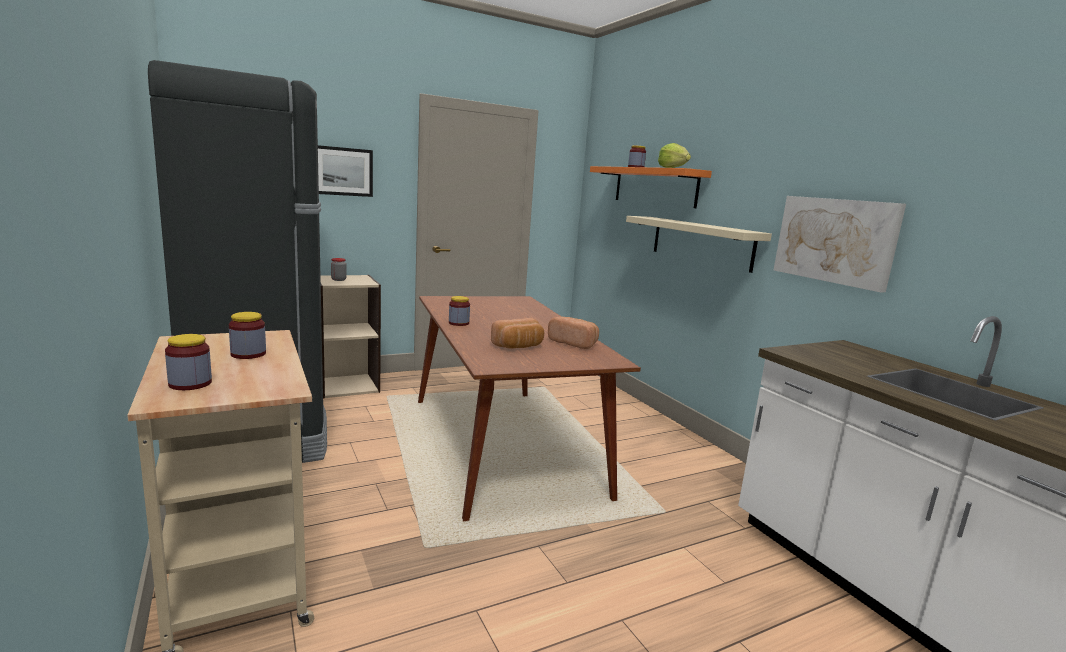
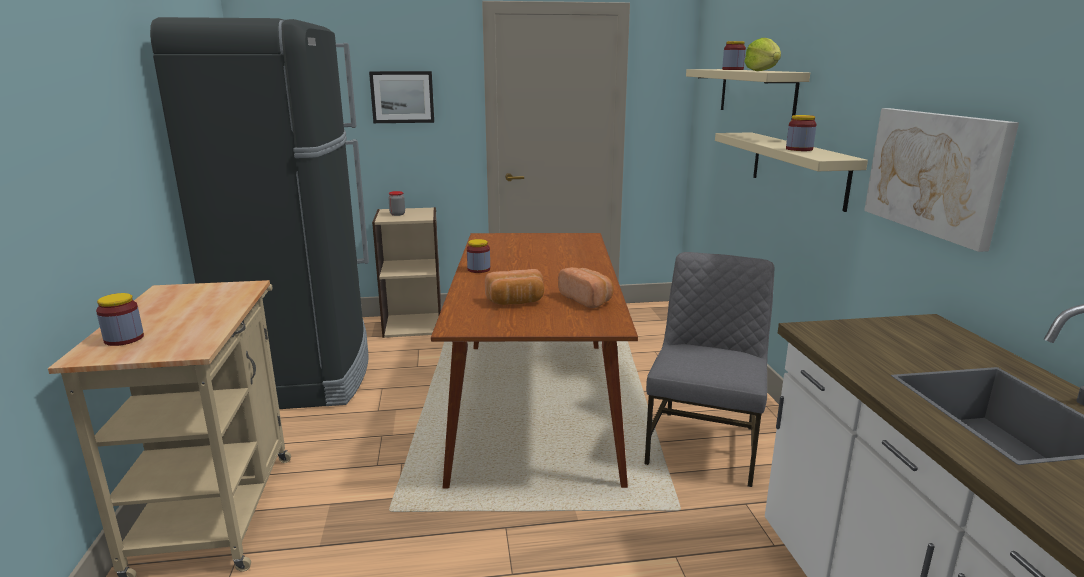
camera: 20 degrees right, 5 degrees up
(248, 354) = (203, 308): jar -> jar (799, 149)
(652, 462) = (704, 445): none -> grey chair
(654, 186) = (756, 93): orange shelf -> beige shelf

